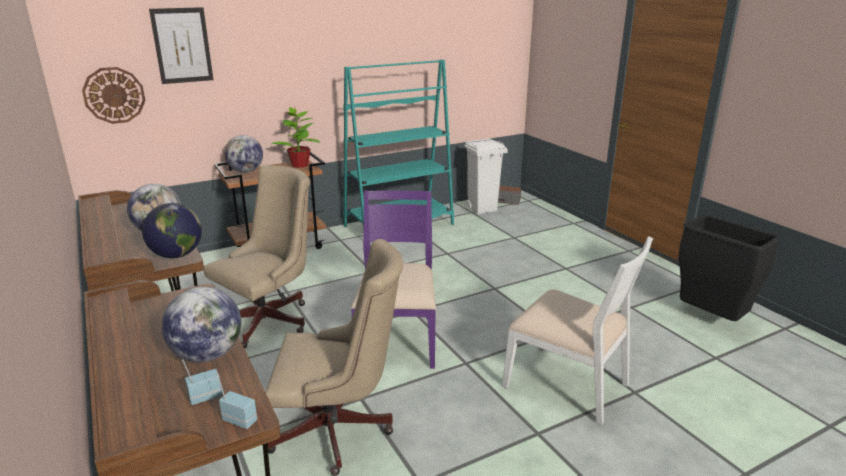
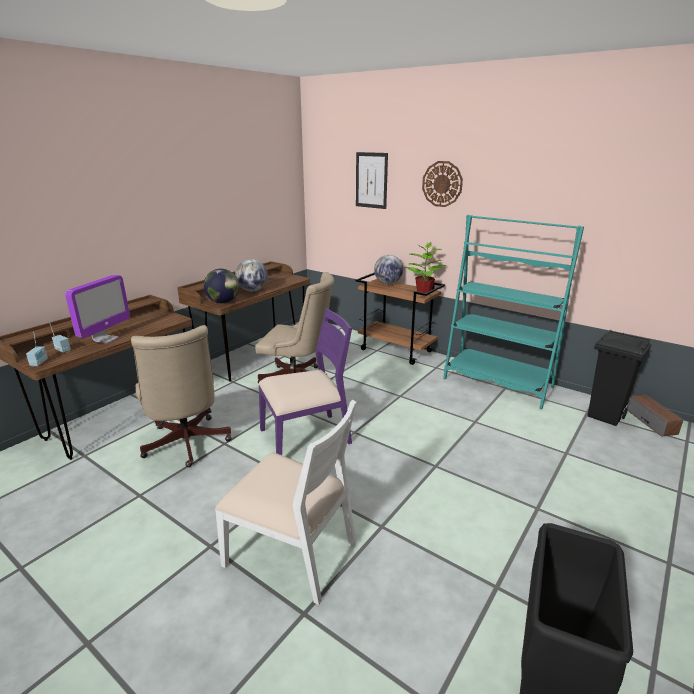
camera: 65 degrees right, 0 degrees up
(114, 95) = (331, 208): wall clock -> wall clock (442, 184)
(207, 355) = (106, 339): globe -> monitor
(482, 209) = (605, 416): white trash can -> black trash can
(567, 384) = (292, 553): white chair -> white chair turned 75 degrees counterclockwise

